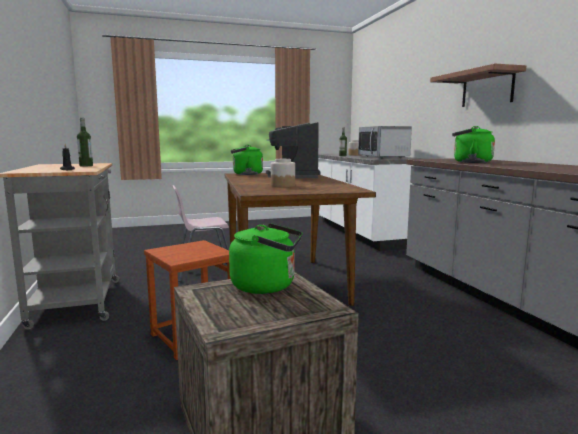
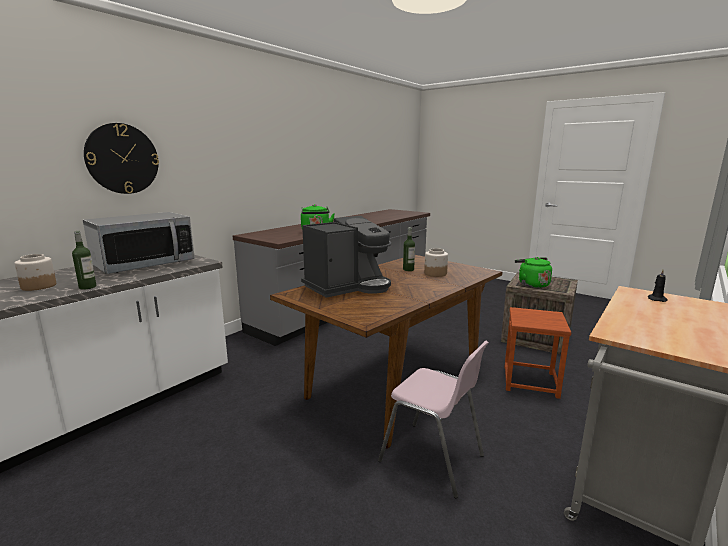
camera: 125 degrees left, 5 degrees up
(86, 166) = (636, 317): bottle -> bottle (408, 269)
(245, 174) = (362, 313): green kettle -> none
(422, 89) = (122, 159): none -> wall clock
(487, 88) = (234, 169): shelf -> none

